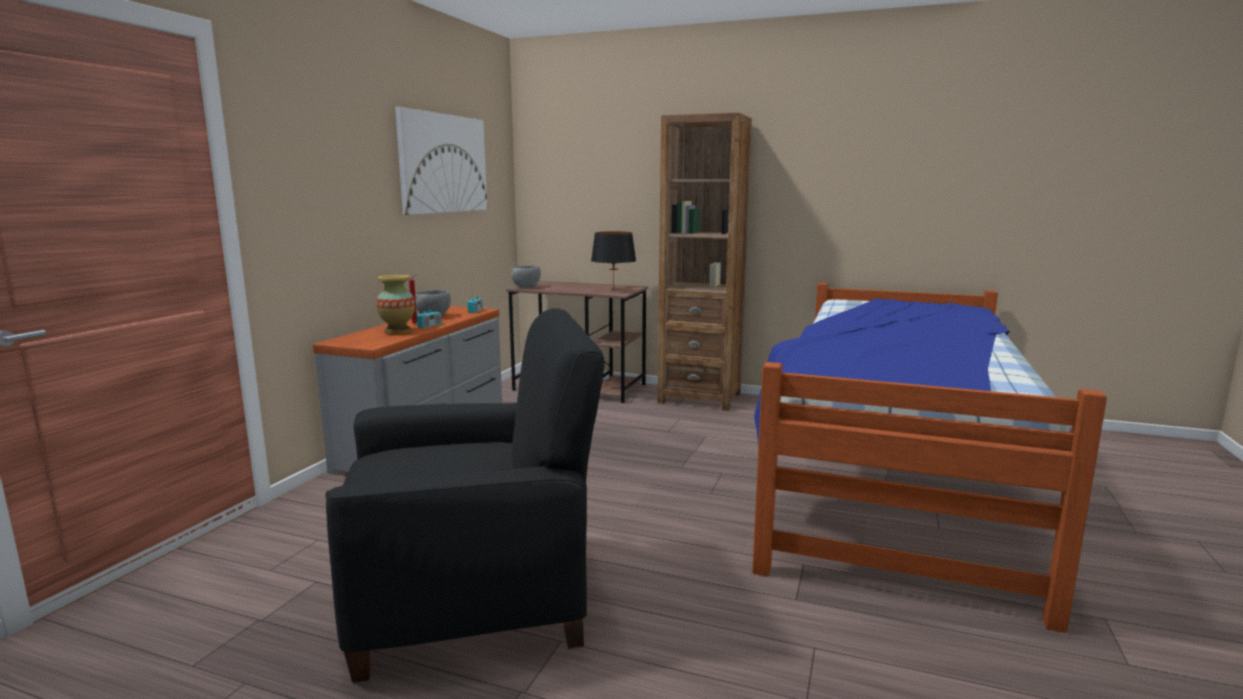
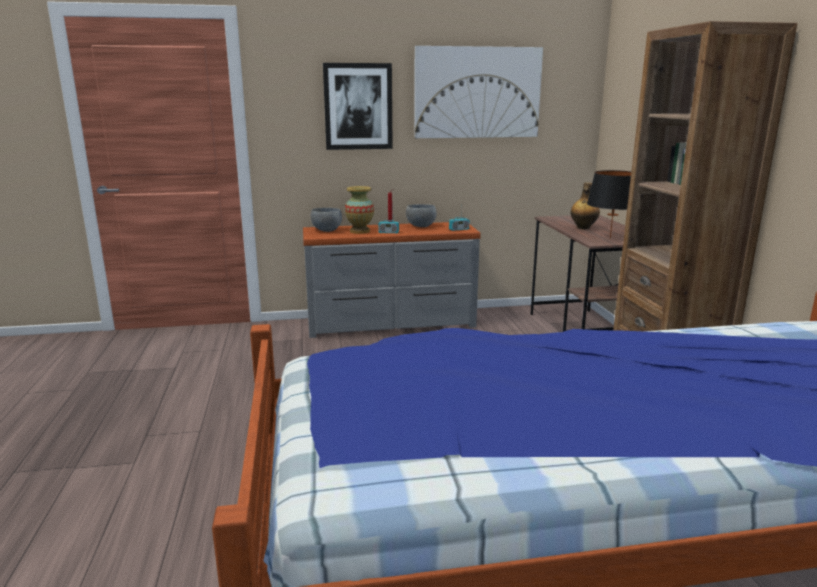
camera: 60 degrees right, 5 degrees up
(352, 177) = (358, 106): none -> picture
(473, 597) = (177, 415): black armchair -> none
(526, 287) = (556, 218): grey bowl -> grey bowl (327, 231)
(572, 288) = (583, 228): none -> bottle

